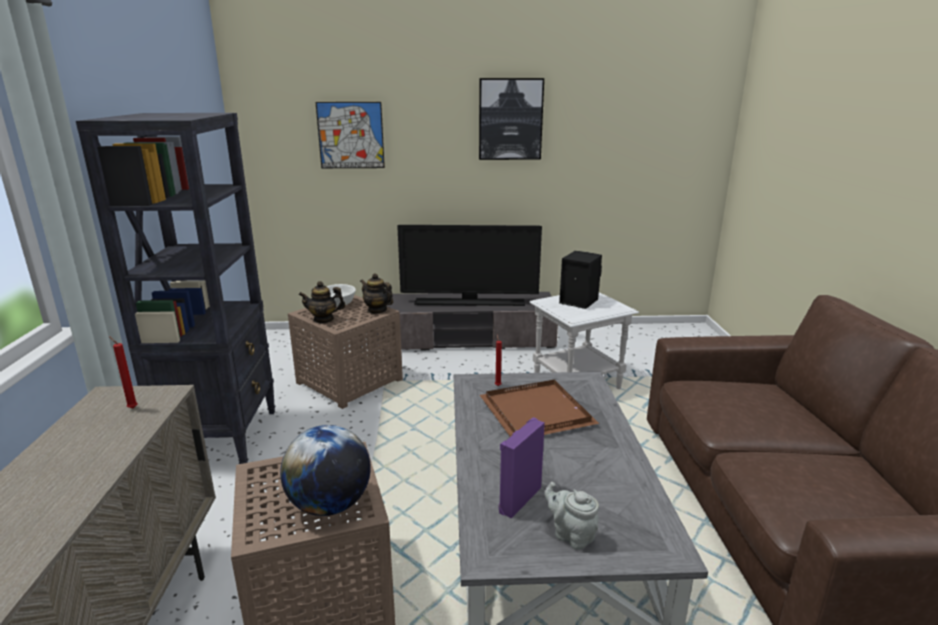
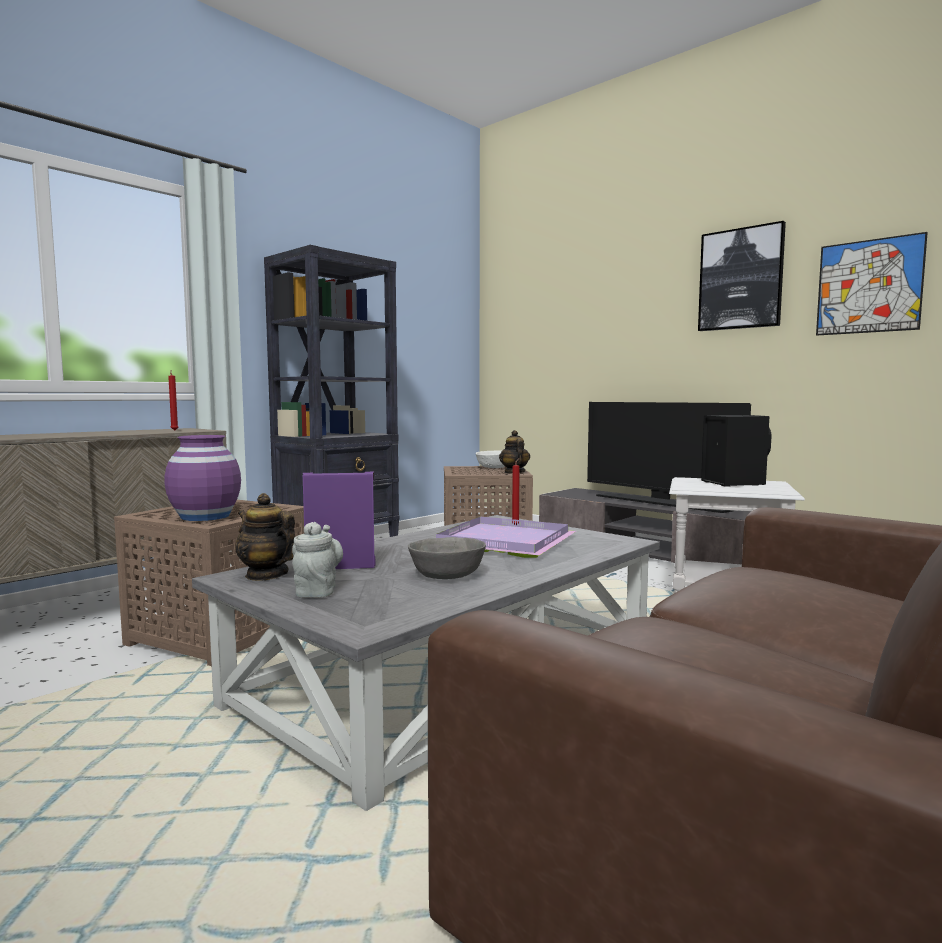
camera: 45 degrees right, 15 degrees down
(323, 319) = (459, 470): teapot -> teapot (266, 575)
(330, 505) = (205, 516): globe -> purple vase
(350, 135) = (571, 315): picture -> picture (869, 286)
(538, 413) = (505, 542): brown tray -> purple tray
(591, 471) = (446, 575): none -> grey bowl

